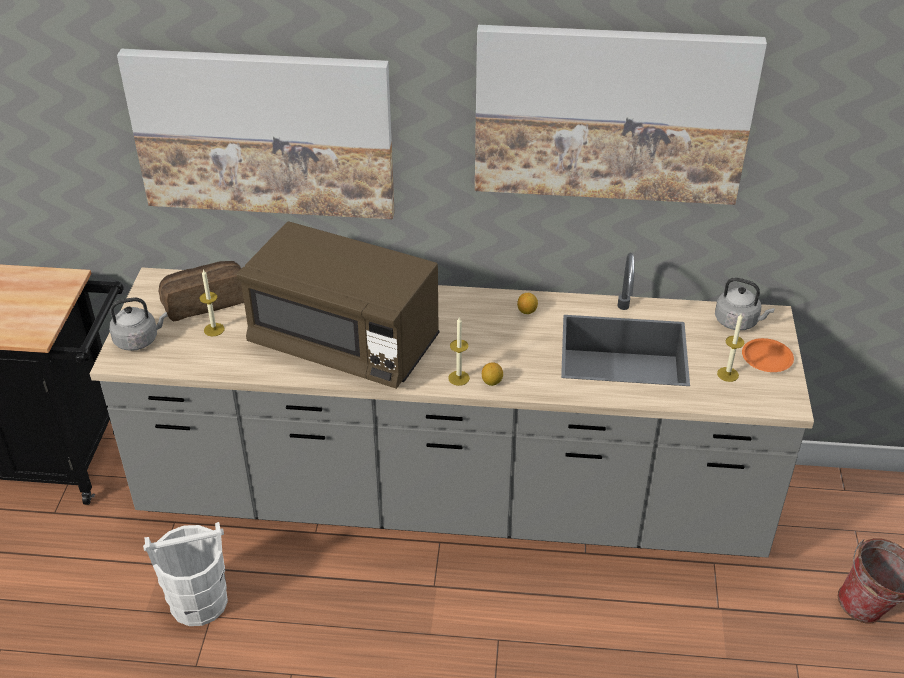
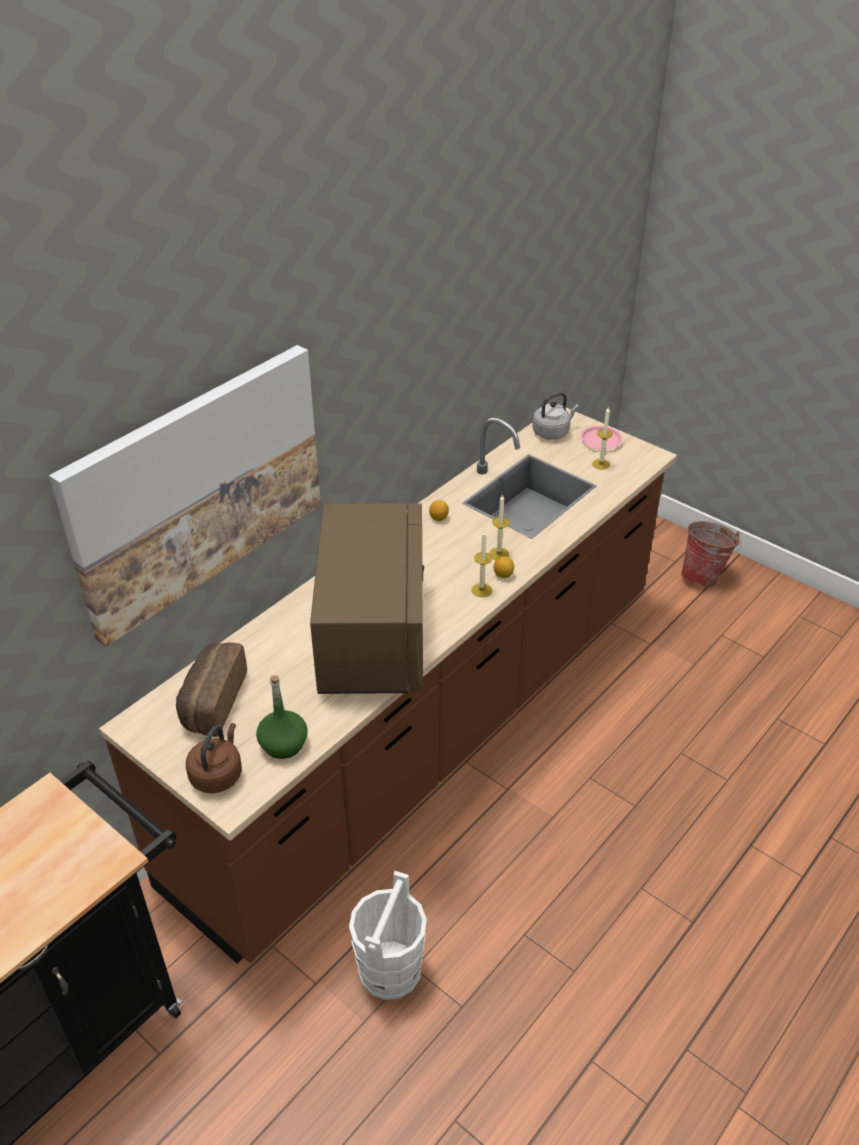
camera: 55 degrees left, 0 degrees up
(139, 340) = (218, 774): grey kettle -> brown kettle
(191, 356) = (283, 744): none -> green bottle
(214, 329) = (261, 712): candle -> candle (499, 554)
(344, 343) = (372, 635): brown microwave -> brown microwave turned 60 degrees counterclockwise
(452, 500) = (429, 730): grey counter -> brown counter
(611, 114) = (449, 306): picture -> none
(766, 358) = (600, 440): orange plate -> pink plate

